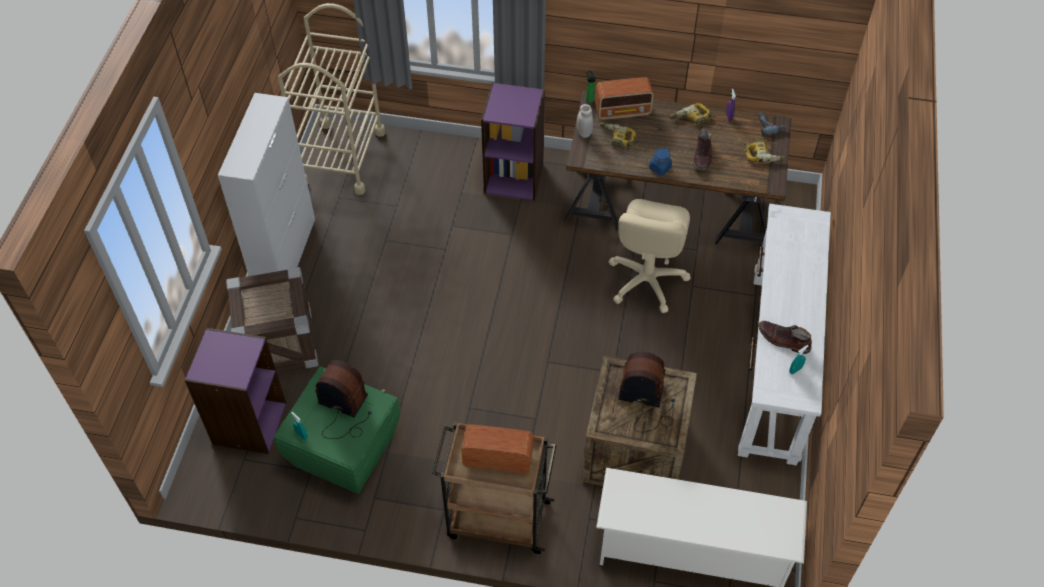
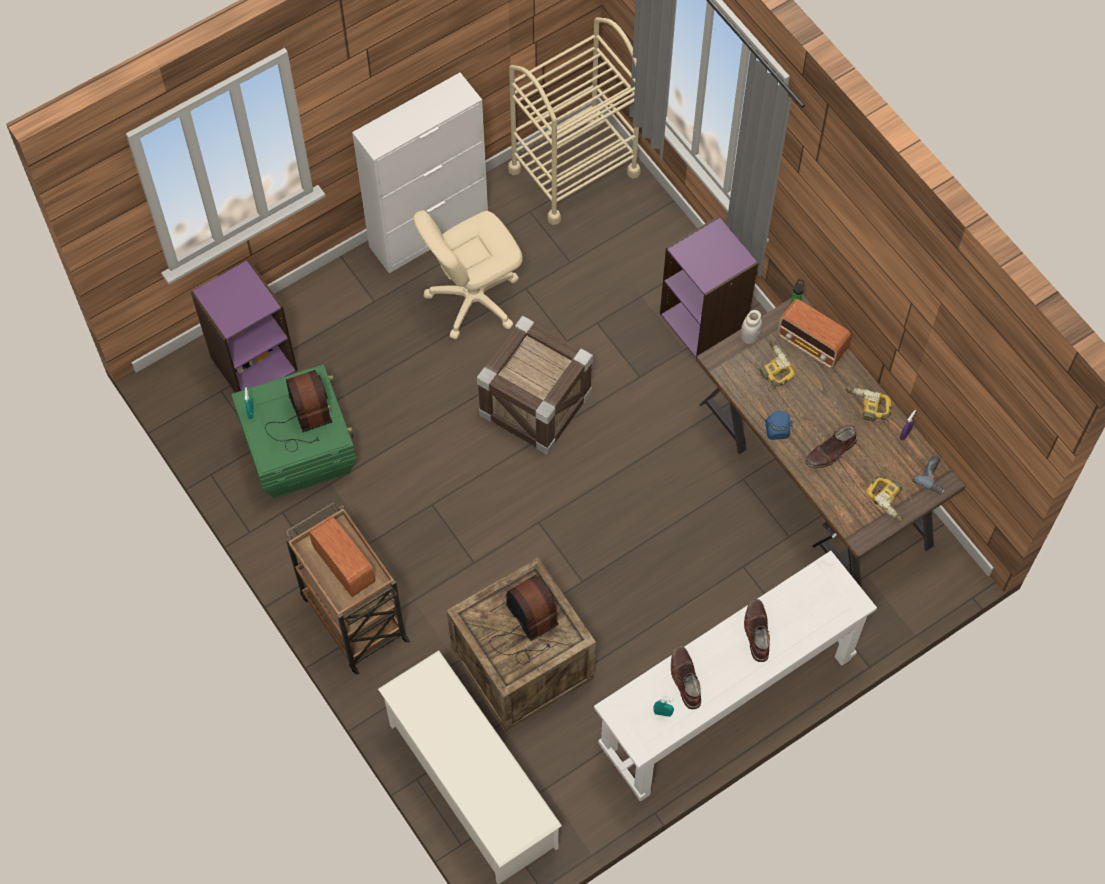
camera: 45 degrees right, 10 degrees up
(278, 343) = (343, 311): crate -> crate (535, 404)
(646, 280) = (707, 525): beige office chair -> beige office chair (473, 299)
(787, 279) = (756, 632): none -> brown boot

